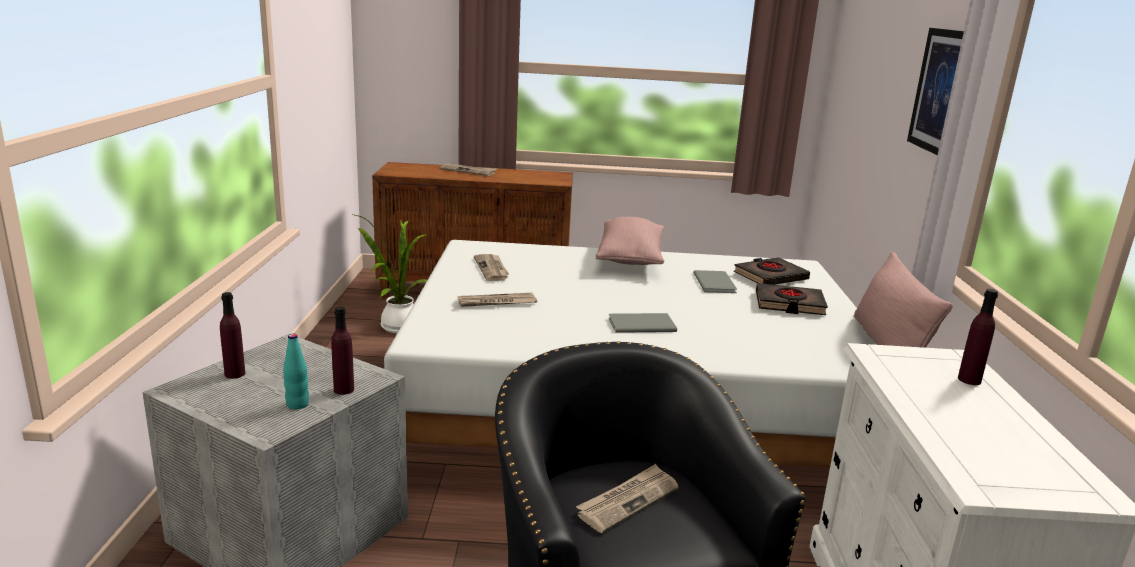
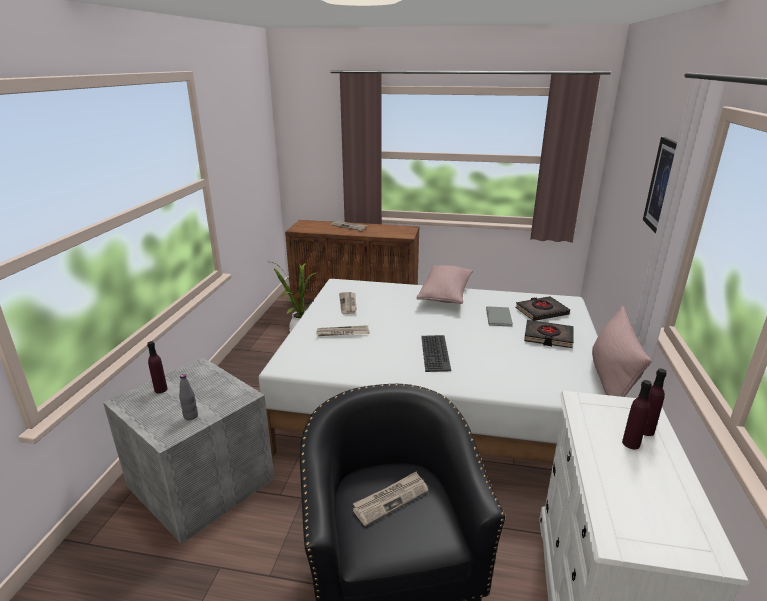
camera: 10 degrees right, 5 degrees up
(297, 405) = (191, 416): turquoise bottle -> grey bottle
(344, 390) = (223, 405): purple bottle -> purple bottle (631, 443)
(639, 324) = (434, 353): grey book -> keyboard

